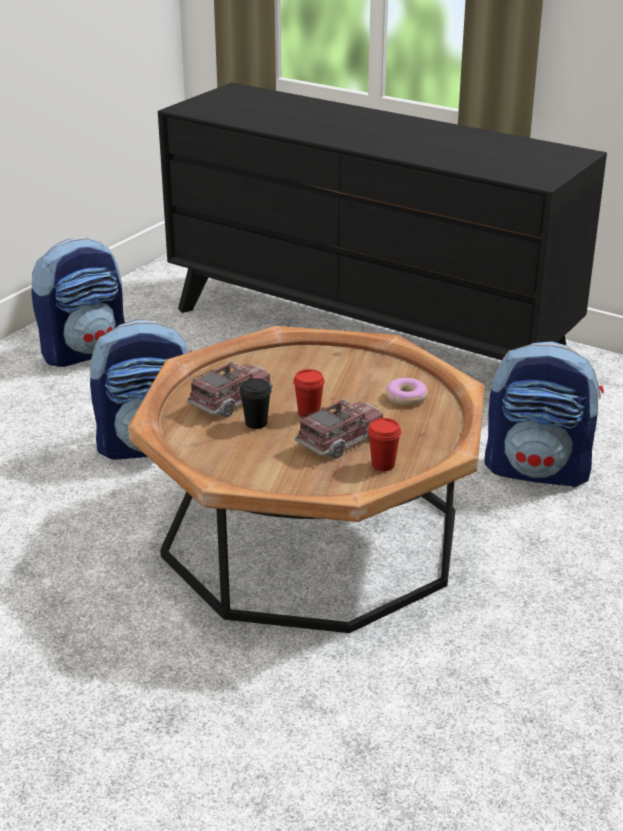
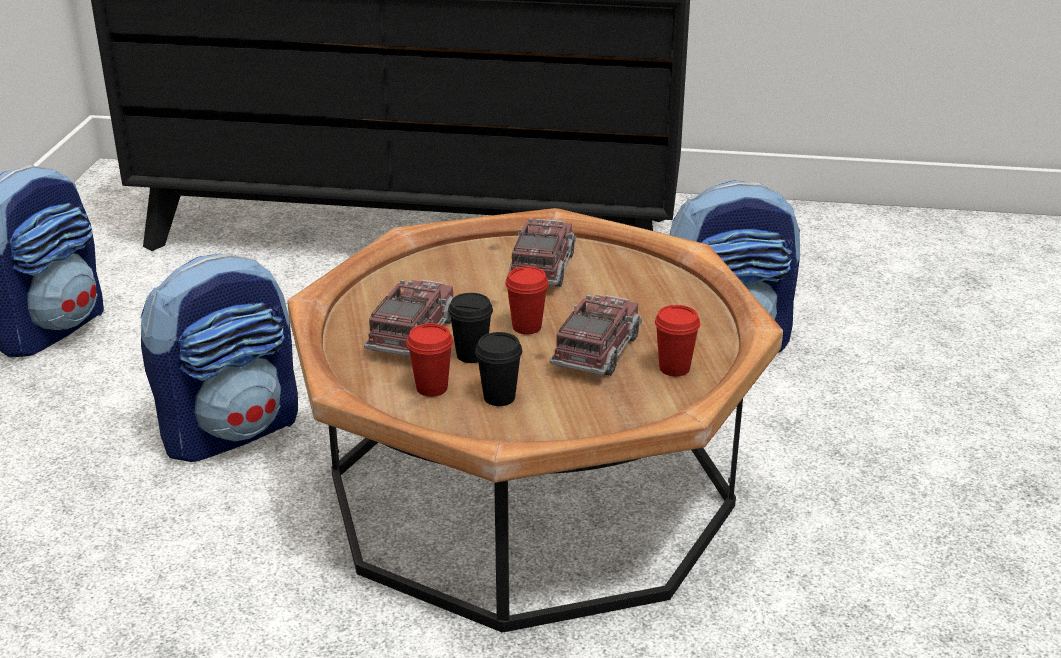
camera: 25 degrees left, 0 degrees up
(212, 438) = (432, 388): none -> red cup
(249, 454) = (499, 397): none -> black cup
(356, 376) = (542, 268): none -> toy truck
(406, 398) = (625, 281): donut -> none

